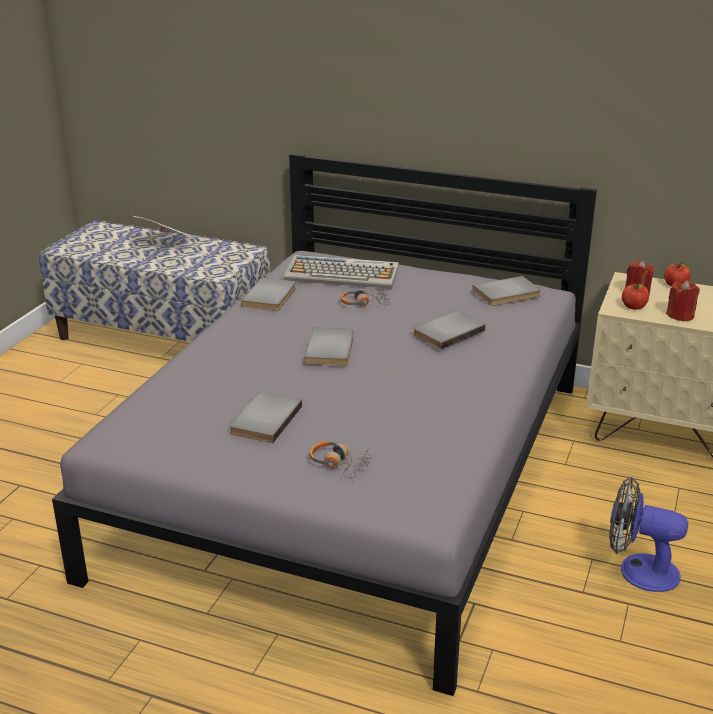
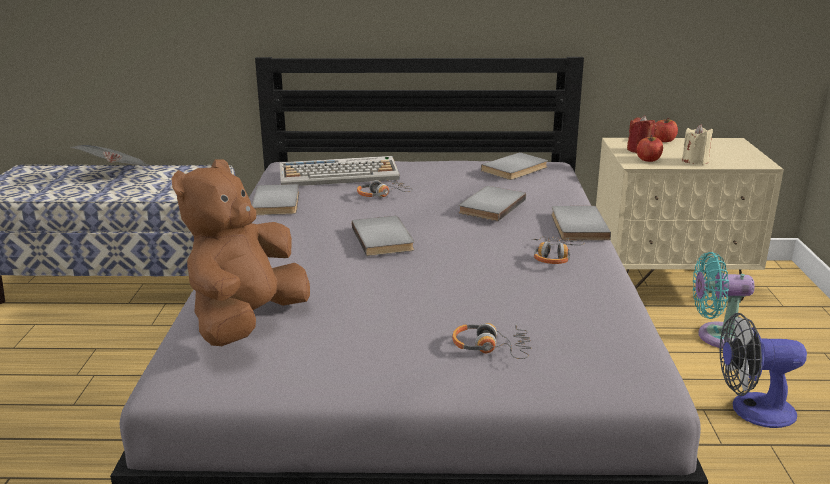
camera: 20 degrees left, 5 degrees down
(177, 406) = (247, 322): none -> brown plush toy
(263, 419) = (364, 318): grey book -> grey book (576, 226)
(461, 393) = (554, 256): none -> headphones
(666, 495) = (717, 336): none -> turquoise fan
(680, 315) = (695, 161): red candle -> beige candle

